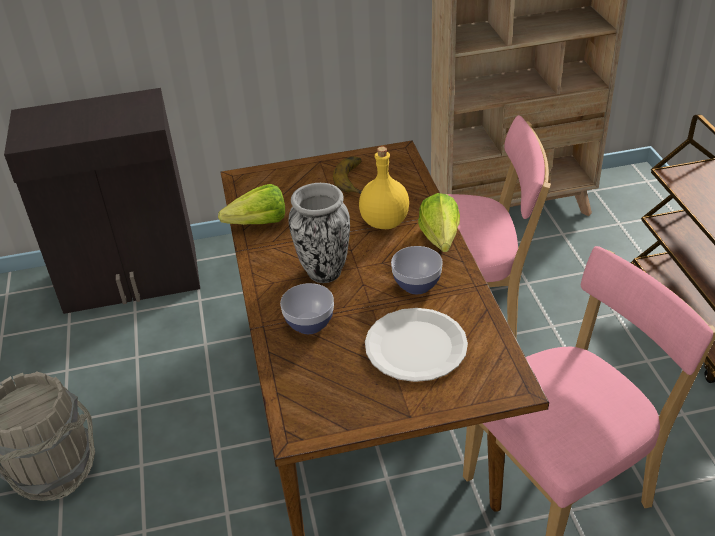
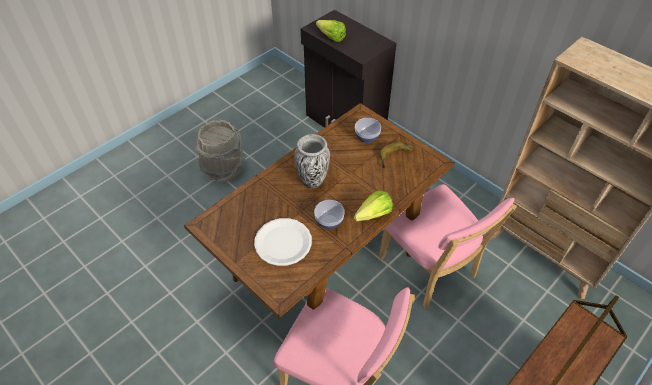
camera: 55 degrees right, 10 degrees up
(253, 224) = (328, 136): lettuce -> lettuce (329, 36)
(309, 323) = (272, 194): bowl -> bowl (367, 138)
(384, 223) = (369, 185): yellow bottle -> none

